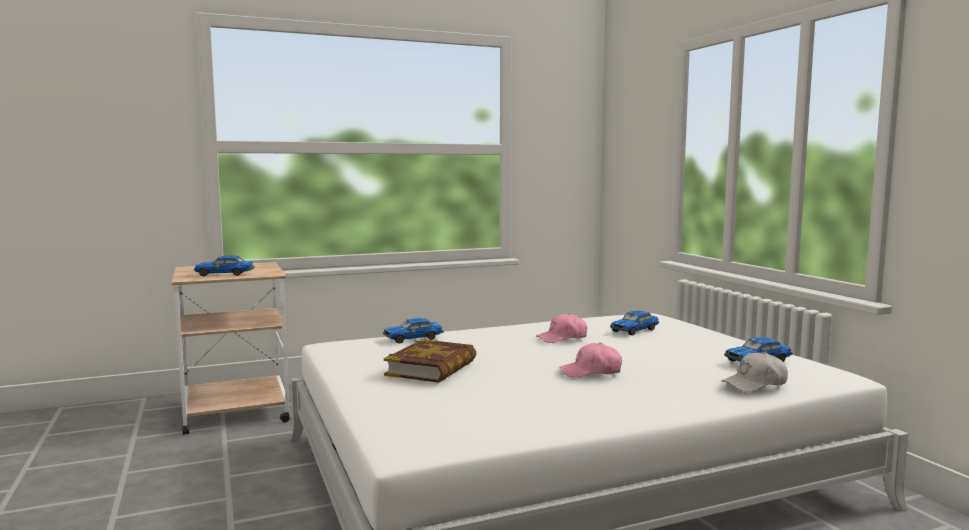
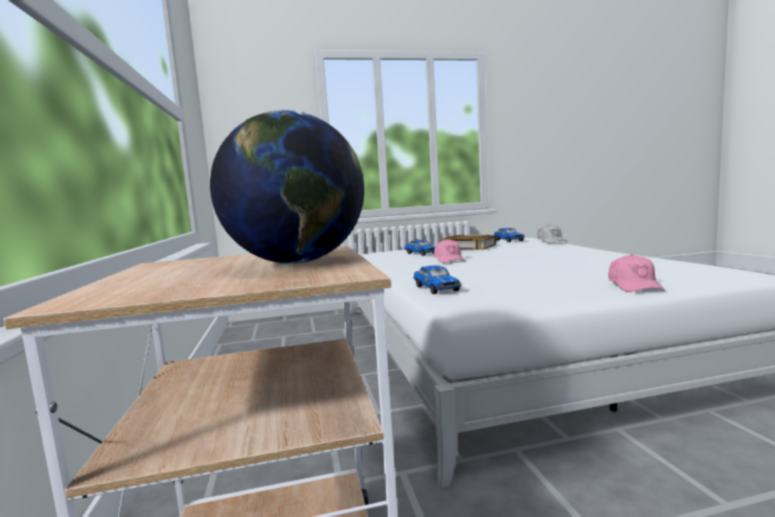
camera: 80 degrees left, 0 degrees up
(225, 274) = (297, 263): toy car -> globe
(432, 368) = (554, 277): book -> book (468, 246)
(591, 372) = (540, 255): pink cap -> pink cap (634, 285)

